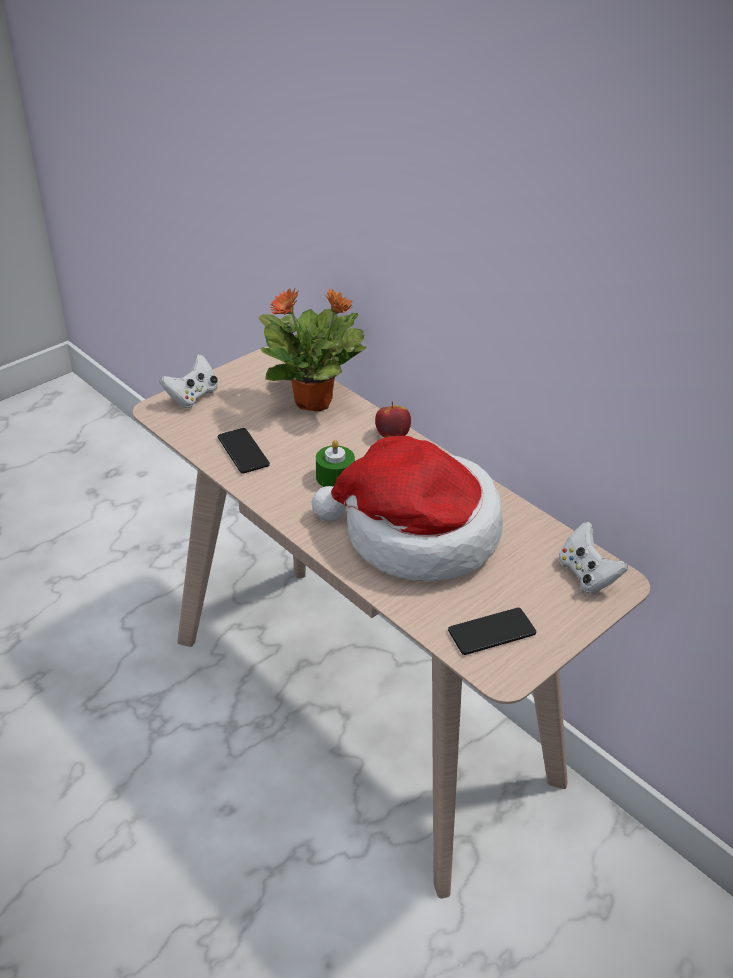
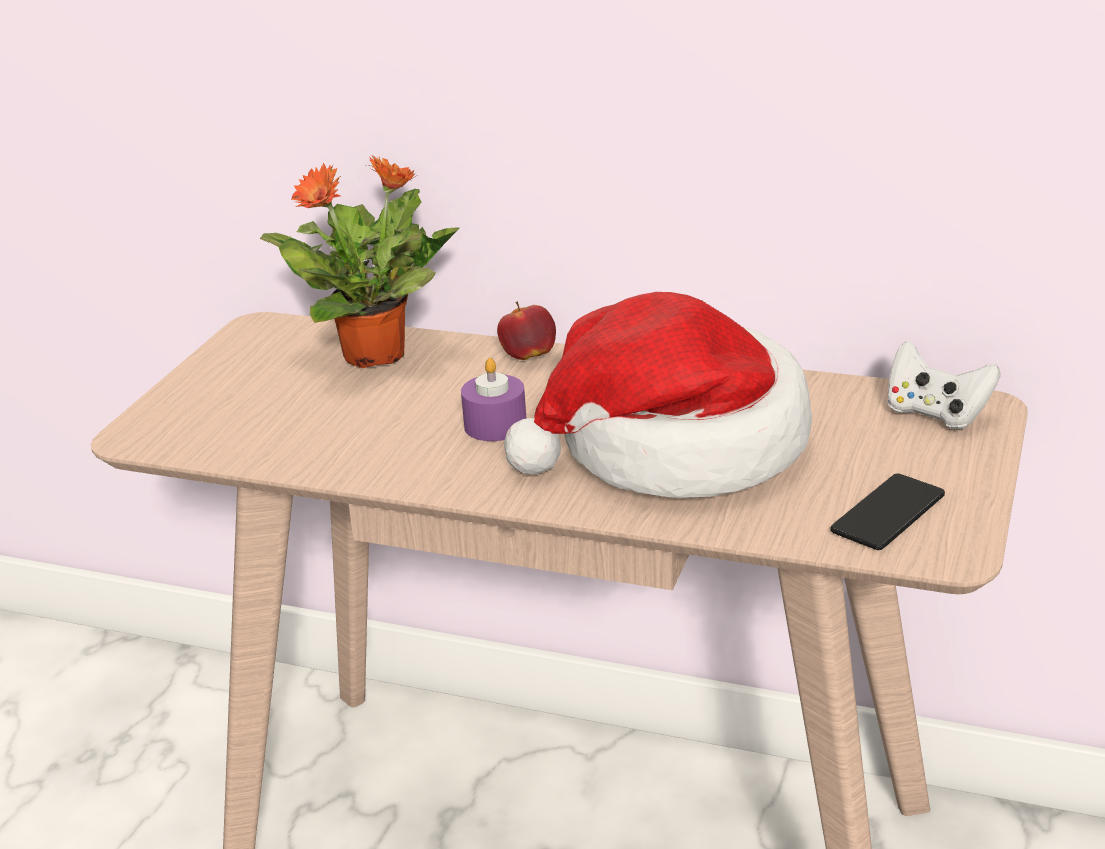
camera: 25 degrees left, 10 degrees down
(193, 396) = (178, 404): white game controller -> none
(243, 451) = (326, 441): phone -> none
(335, 477) = (495, 425): green candle -> purple candle

